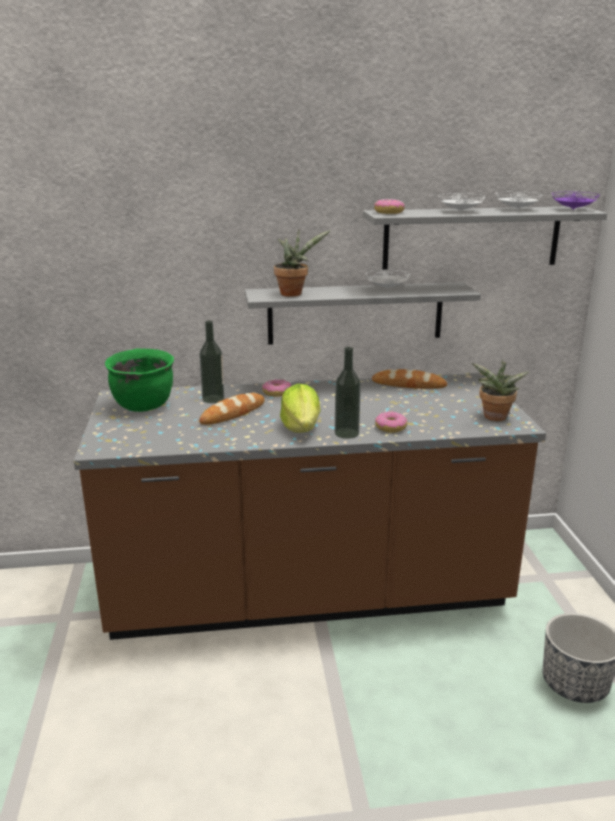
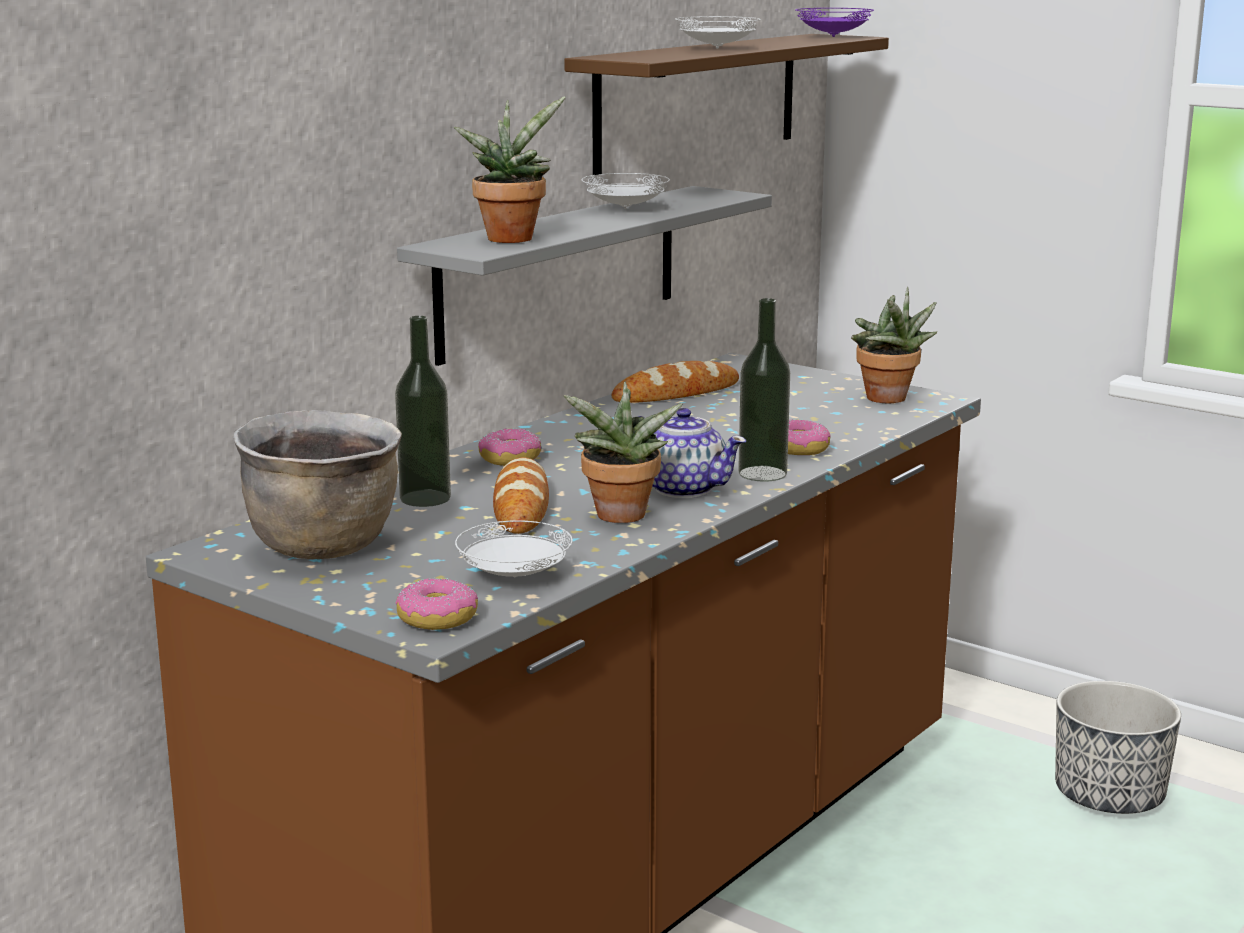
camera: 45 degrees left, 5 degrees down
(144, 406) = (324, 546): green cooking pot -> brown cooking pot
(249, 431) = (620, 518): none -> potted plant
(301, 428) = (683, 488): lettuce -> teapot
(389, 212) = (630, 56): donut -> donut (438, 618)
(471, 237) = (698, 100): grey shelf -> brown shelf
(517, 209) = (769, 41): white plate -> white plate (515, 577)

